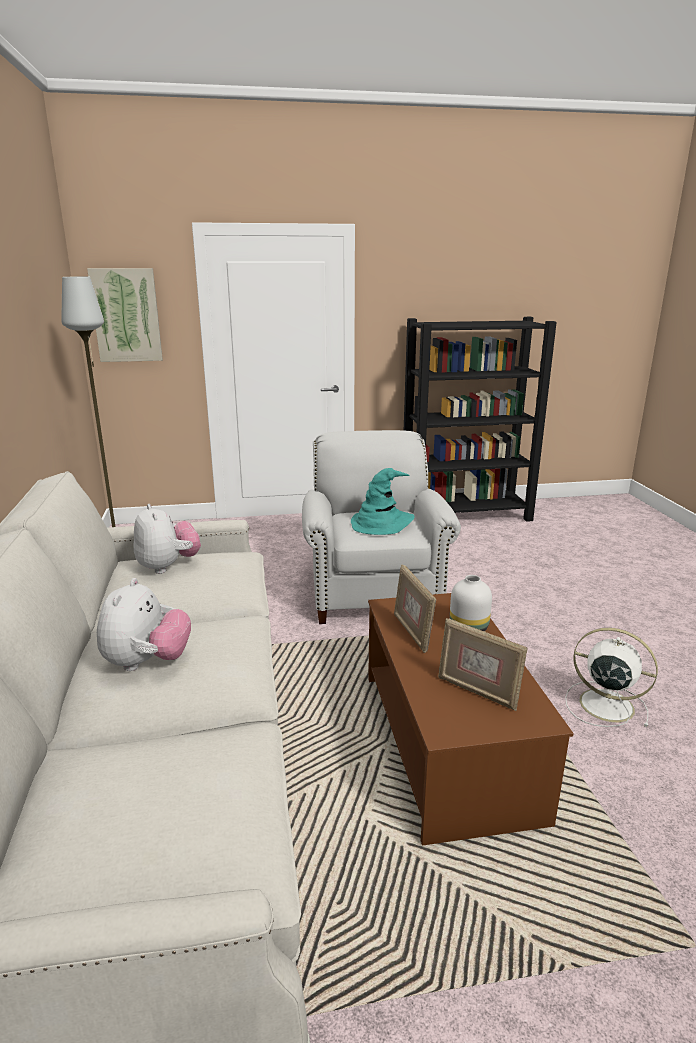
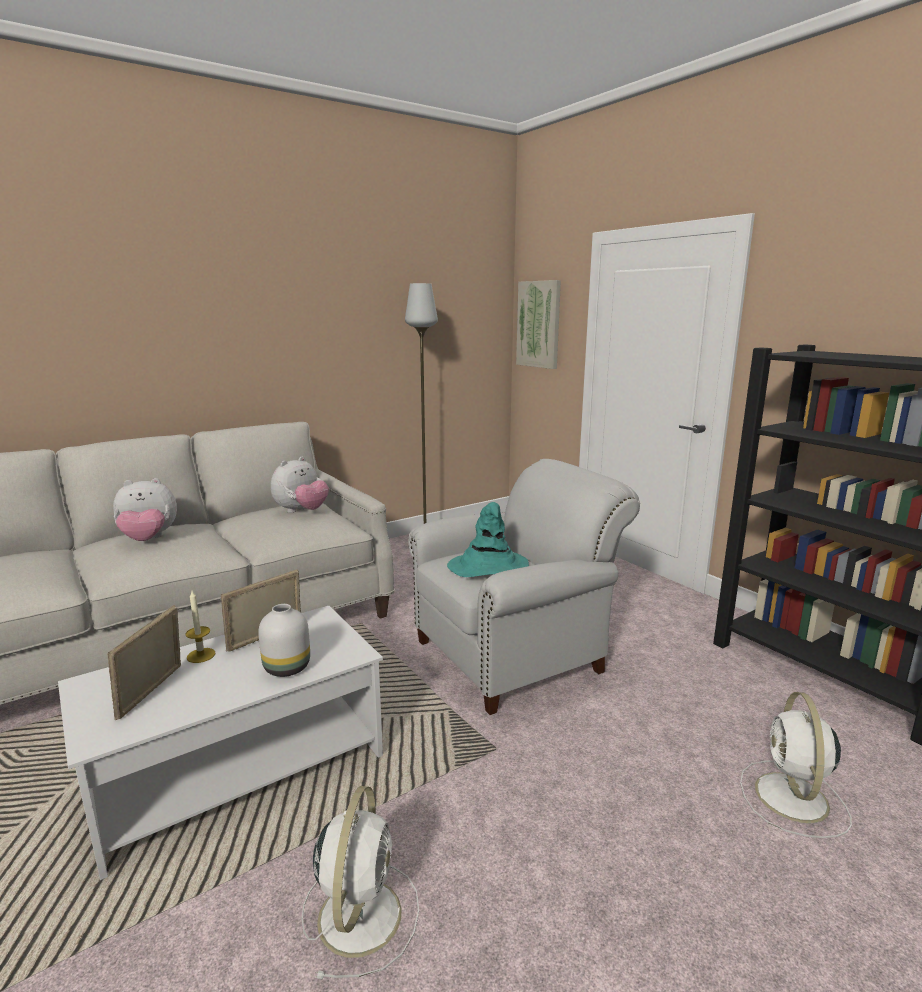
camera: 65 degrees right, 5 degrees down
(424, 666) = (201, 655): none -> candle
(447, 742) = (240, 769): brown coffee table -> white coffee table
(555, 561) = (792, 799): none -> white fan

